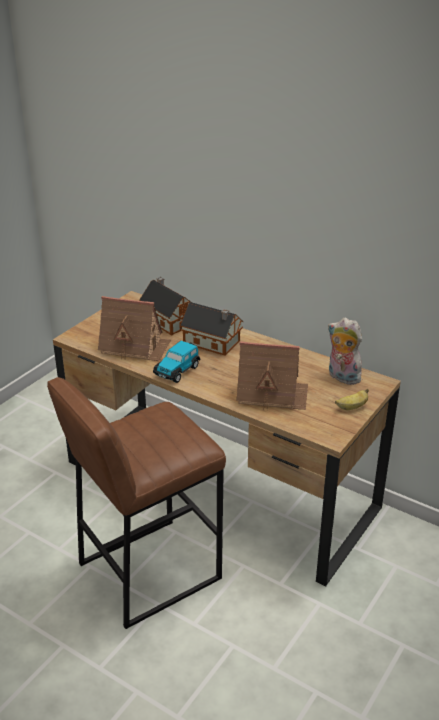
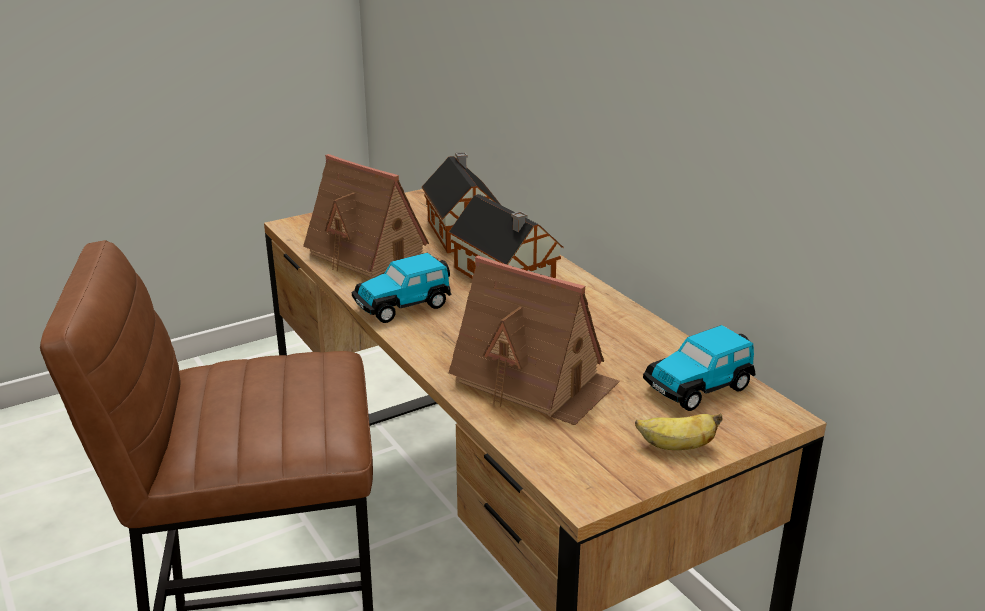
camera: 25 degrees right, 5 degrees down
(341, 377) = (699, 386): plush toy -> toy car

